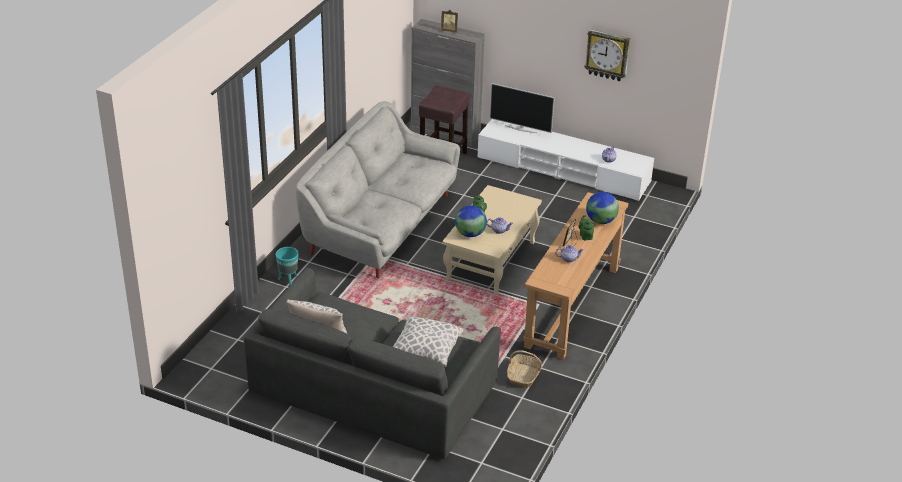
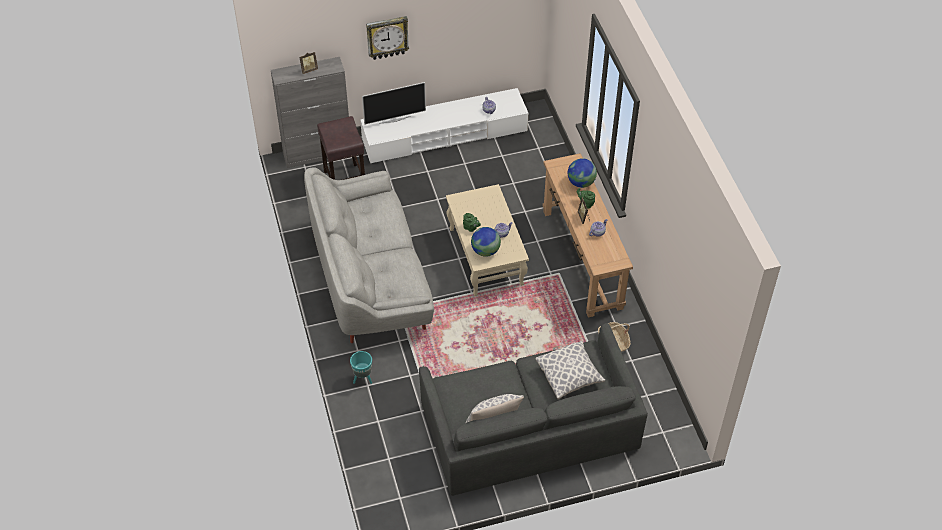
camera: 40 degrees left, 15 degrees up
(607, 55) = (462, 26): wall clock -> wall clock (387, 37)

